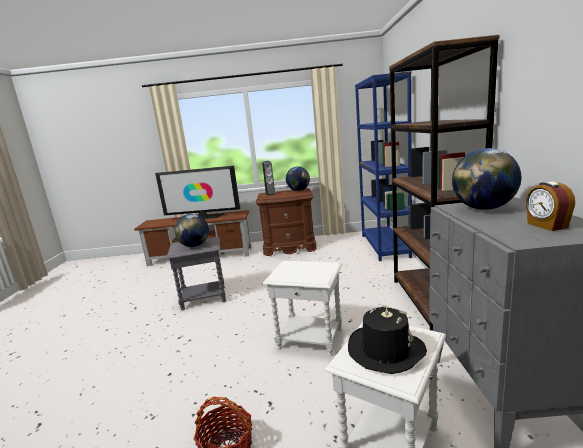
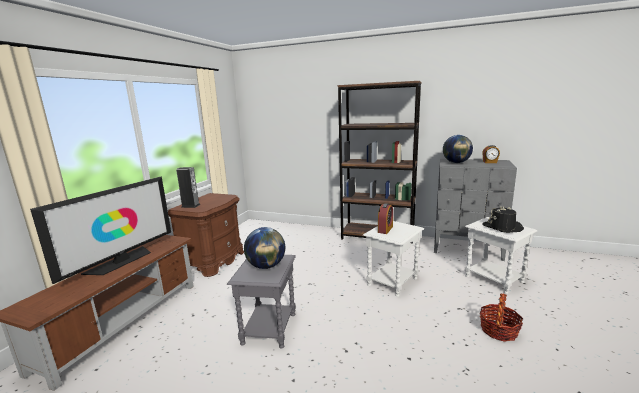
camera: 70 degrees left, 0 degrees up
(298, 190) = (210, 196): globe -> none
(301, 266) = (385, 229): none -> alarm clock
(384, 246) = (281, 227): blue bookcase -> none

